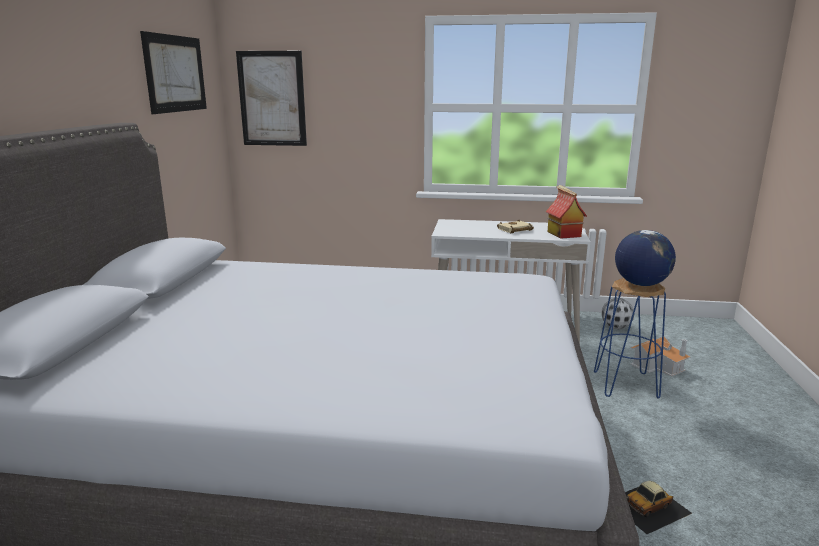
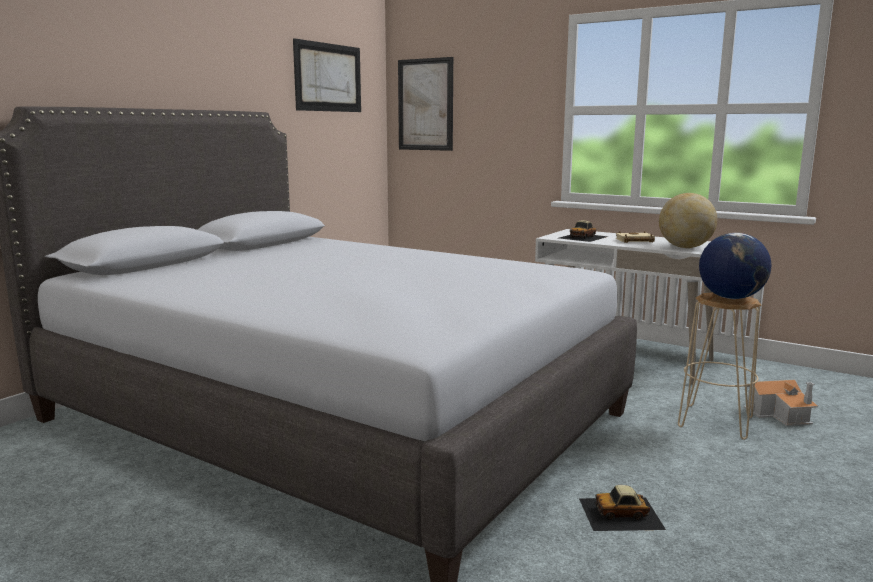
camera: 25 degrees right, 5 degrees down
(468, 229) = (583, 237): none -> toy car
(563, 234) = (685, 247): toy house -> globe
(616, 327) = (765, 375): football -> none
(625, 384) = (715, 421): blue stool -> beige stool

